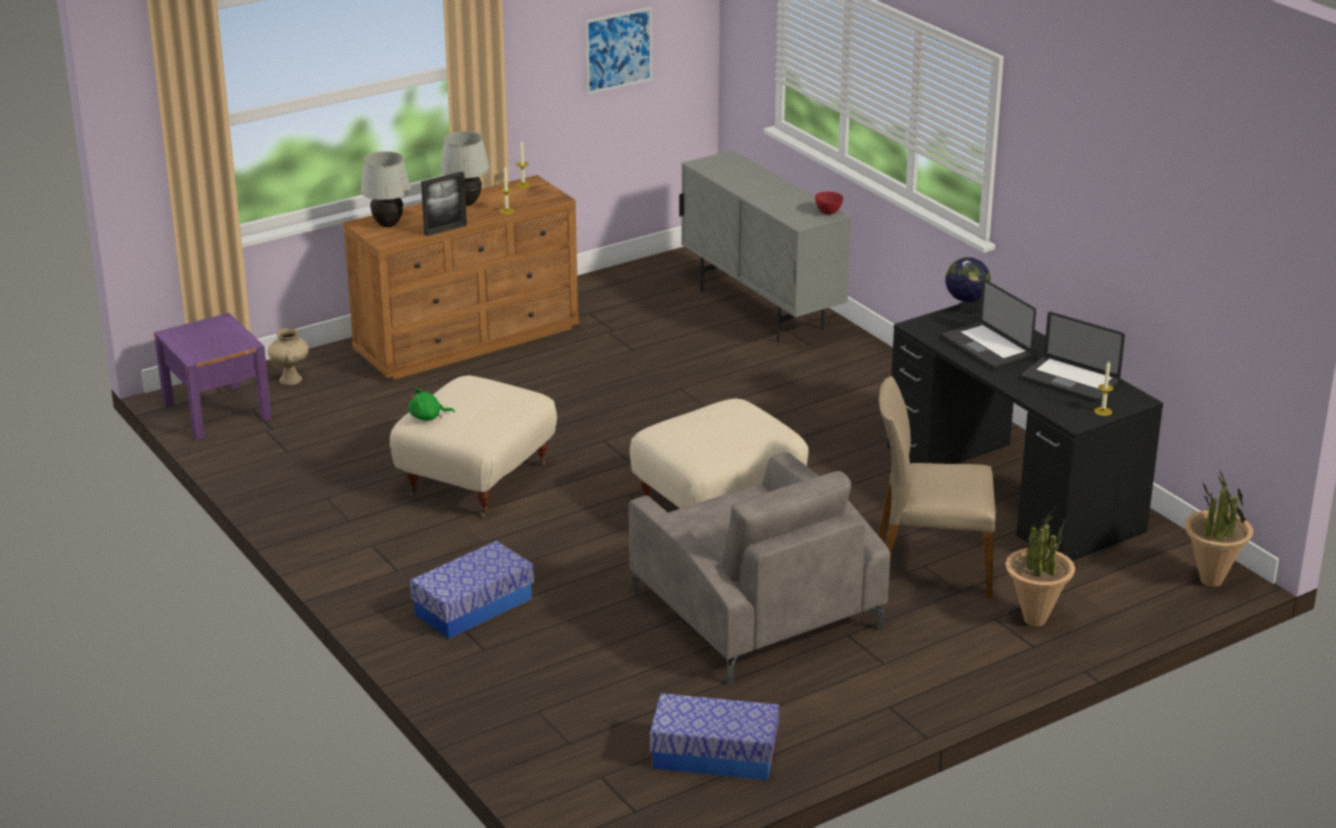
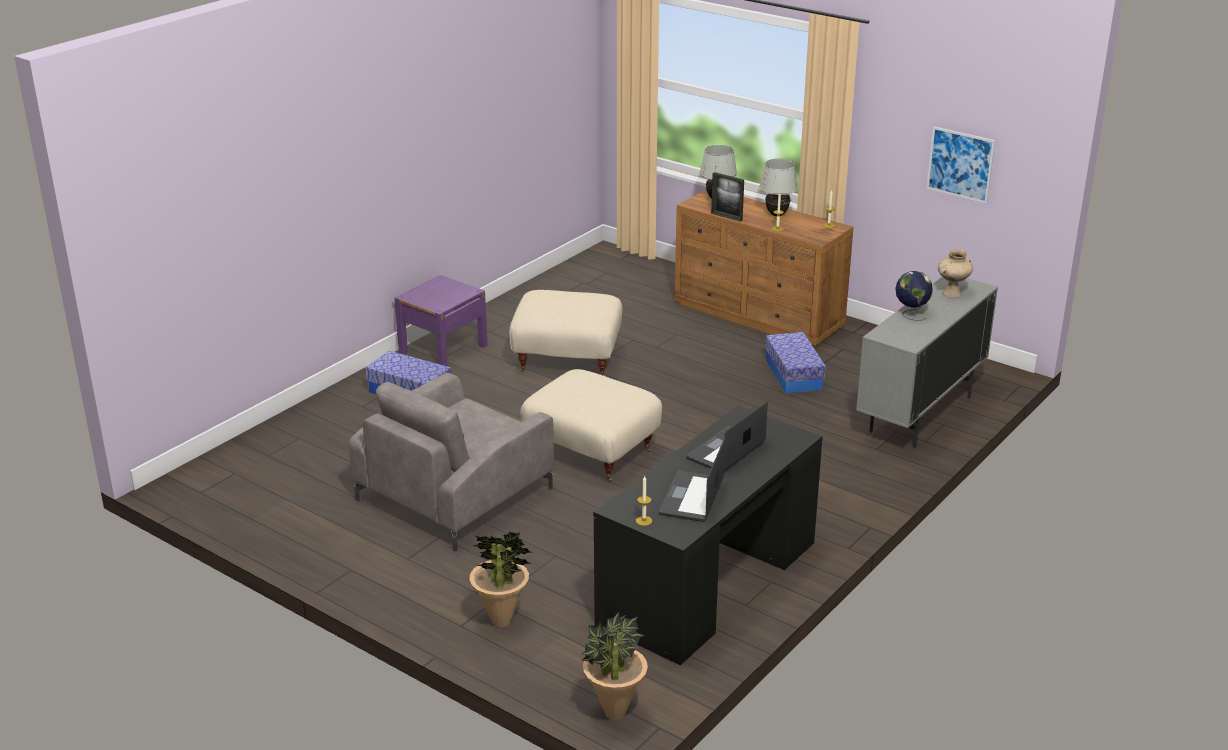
camera: 70 degrees right, 0 degrees up
(217, 411) = (595, 264): purple nightstand -> purple nightstand (443, 349)
(291, 380) = (653, 274): beige vase -> beige vase (952, 294)
(428, 417) = (540, 294): green plush toy -> none
(714, 755) = (269, 509): storage box -> storage box (793, 374)
(827, 212) = (913, 342): red bowl -> none
(931, 567) = (555, 559): beige chair -> none
(965, 311) = (789, 433): globe -> globe (911, 314)

